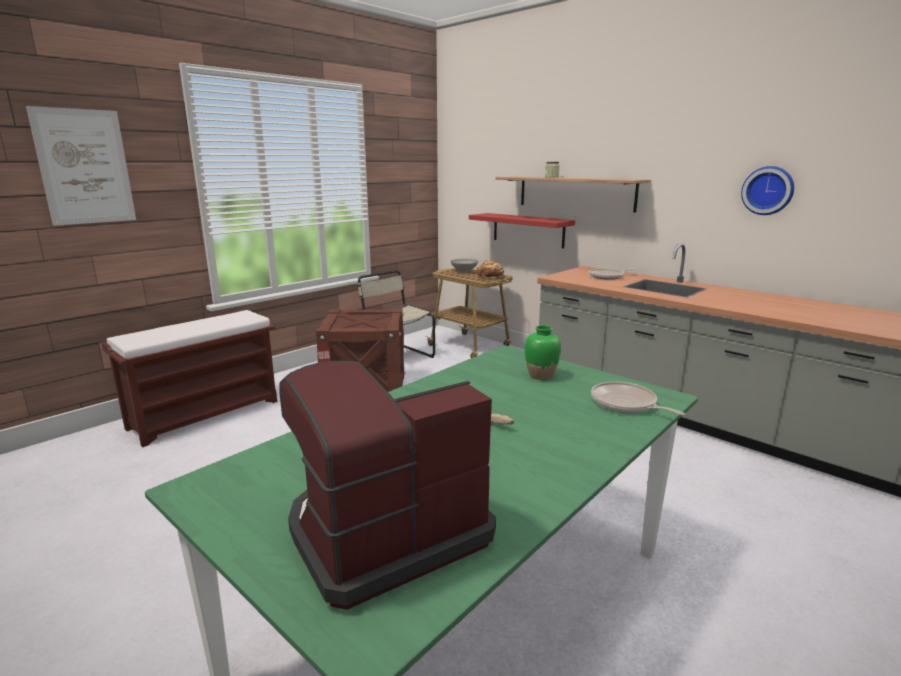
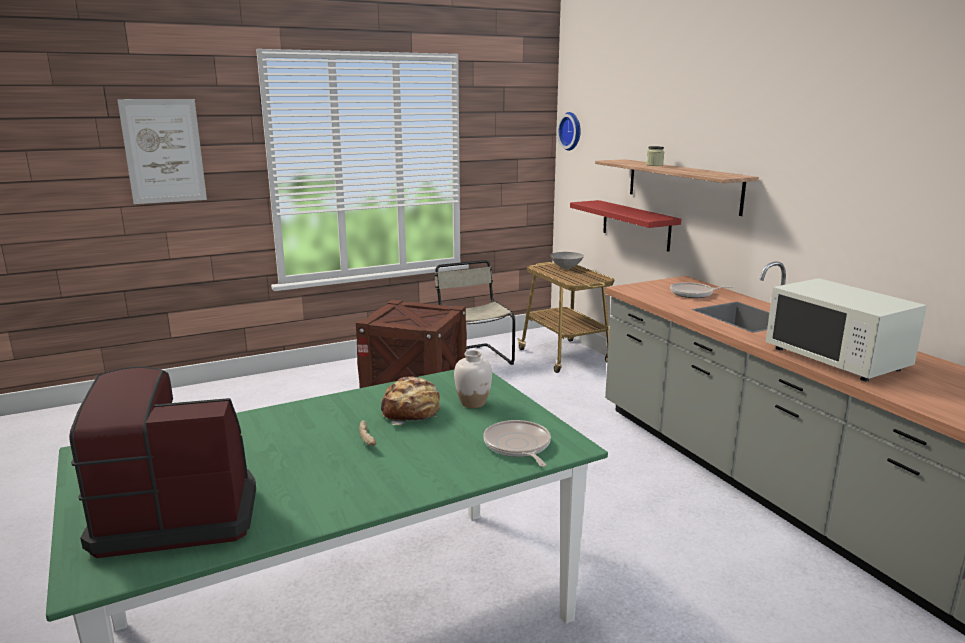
camera: 20 degrees right, 0 degrees up
(206, 414) = (254, 393): brown bench -> none
(490, 276) = (588, 276): bread -> bread (411, 412)
(541, 376) = (473, 403): green vase -> white vase
(767, 308) = (836, 358): none -> white microwave
(768, 190) = (883, 204): wall clock -> wall clock (571, 131)

